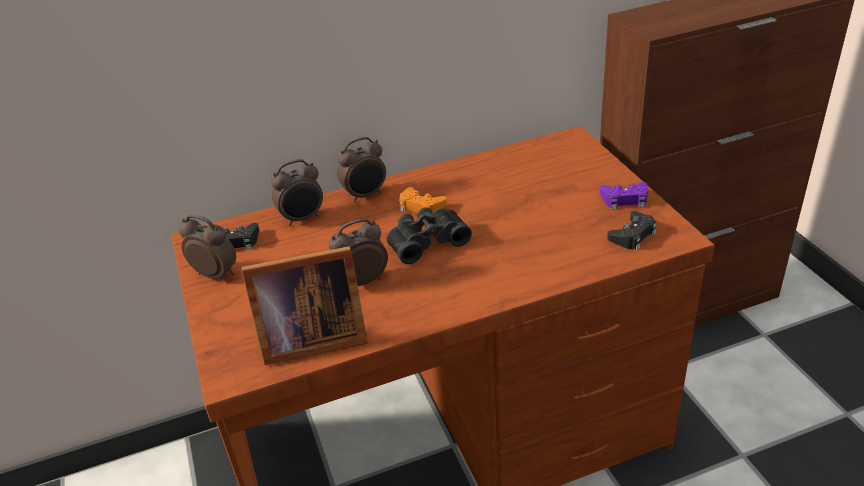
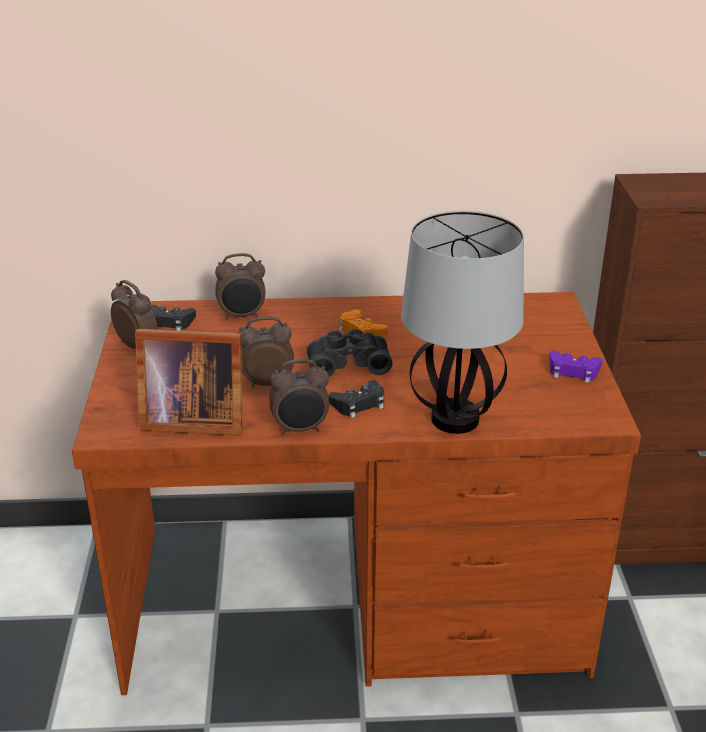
camera: 15 degrees right, 5 degrees down
(366, 195) = (313, 309): alarm clock -> alarm clock (300, 429)
(553, 271) = (456, 419): none -> table lamp
(632, 235) = (559, 406): black game controller -> black game controller (359, 404)

